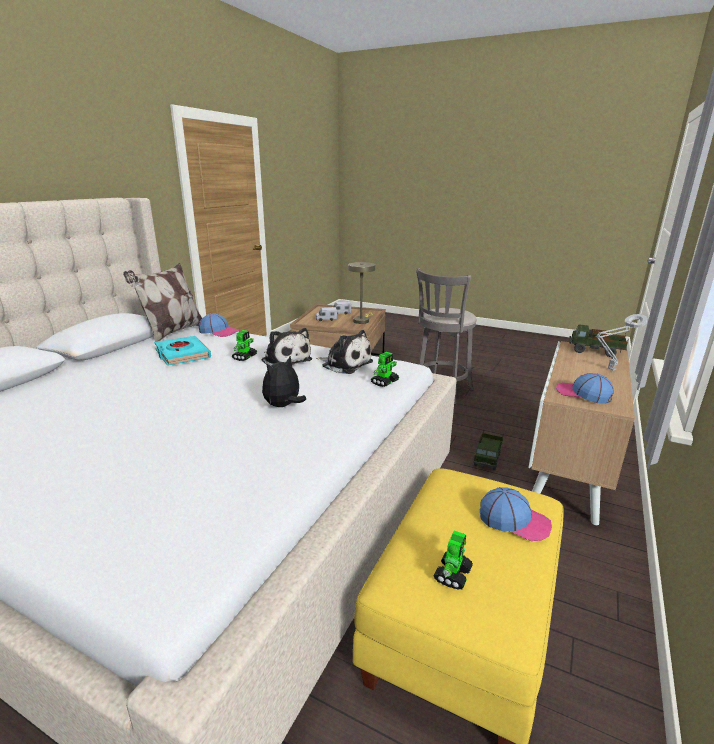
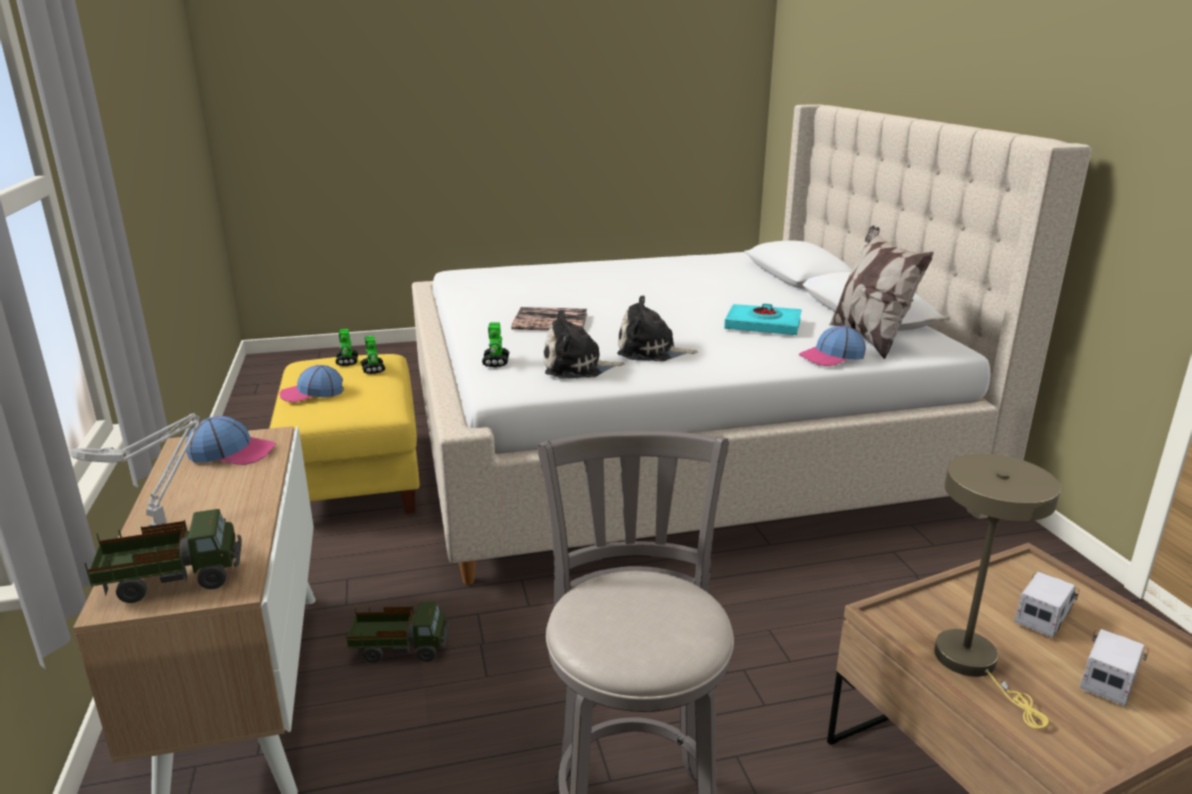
camera: 140 degrees right, 0 degrees up
(245, 357) = (698, 341): toy robot -> toy robot (373, 369)
(283, 406) = (550, 321): plush toy -> book
(487, 459) = (400, 649): toy truck -> toy truck turned 105 degrees clockwise

